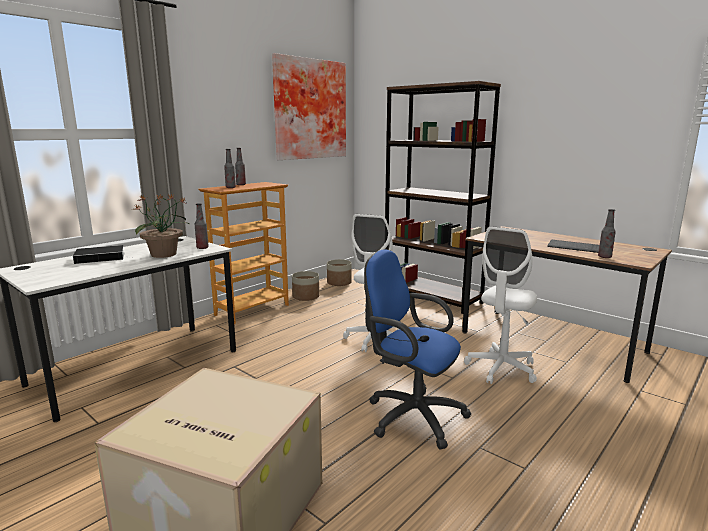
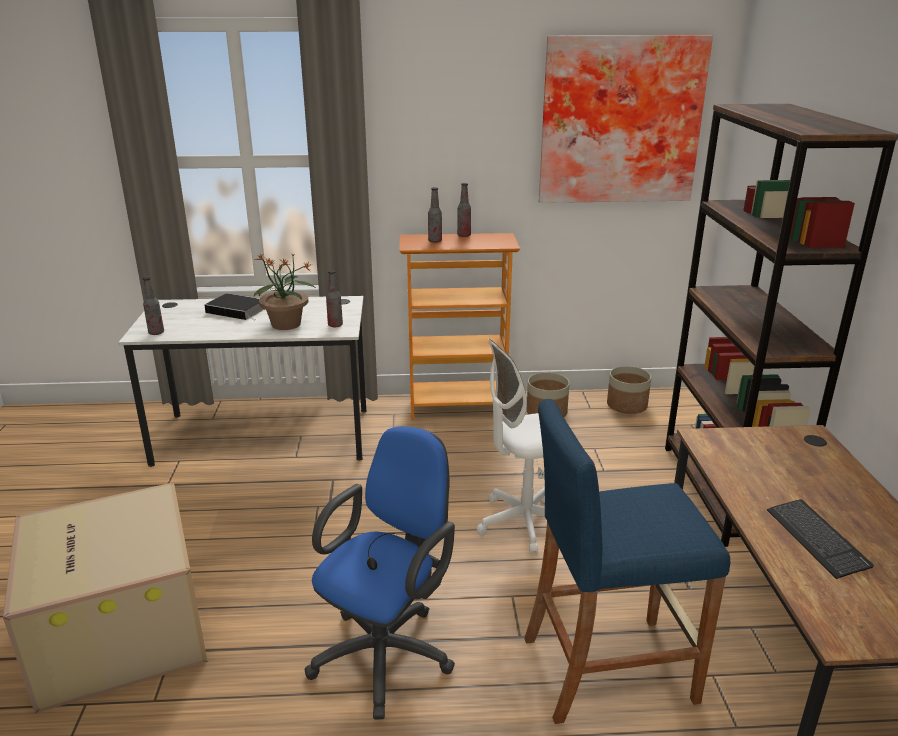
camera: 45 degrees right, 10 degrees up
(410, 416) = (388, 651): blue office chair -> blue office chair turned 45 degrees clockwise
(501, 369) = (608, 668): white office chair -> blue stool
(604, 257) = (809, 586): bottle -> bottle (156, 333)

